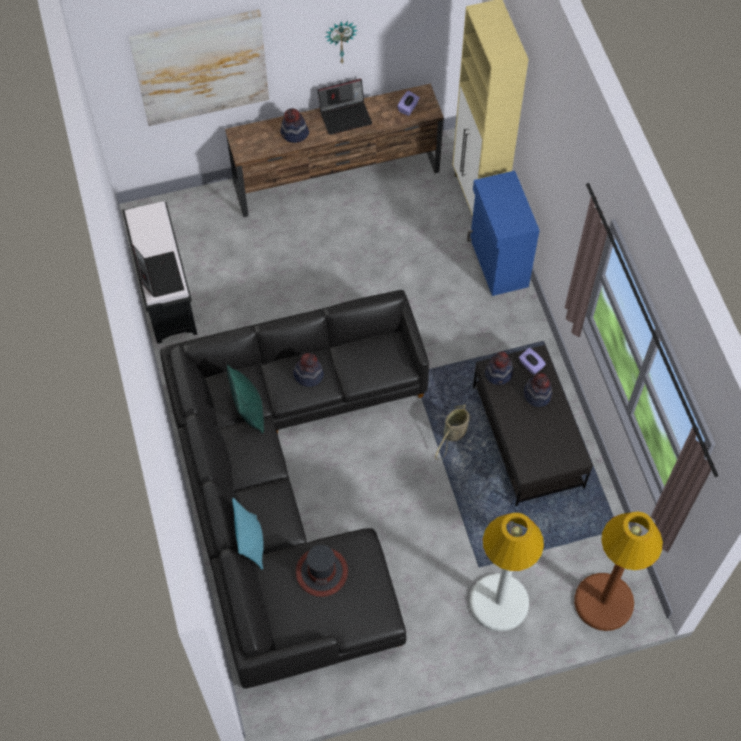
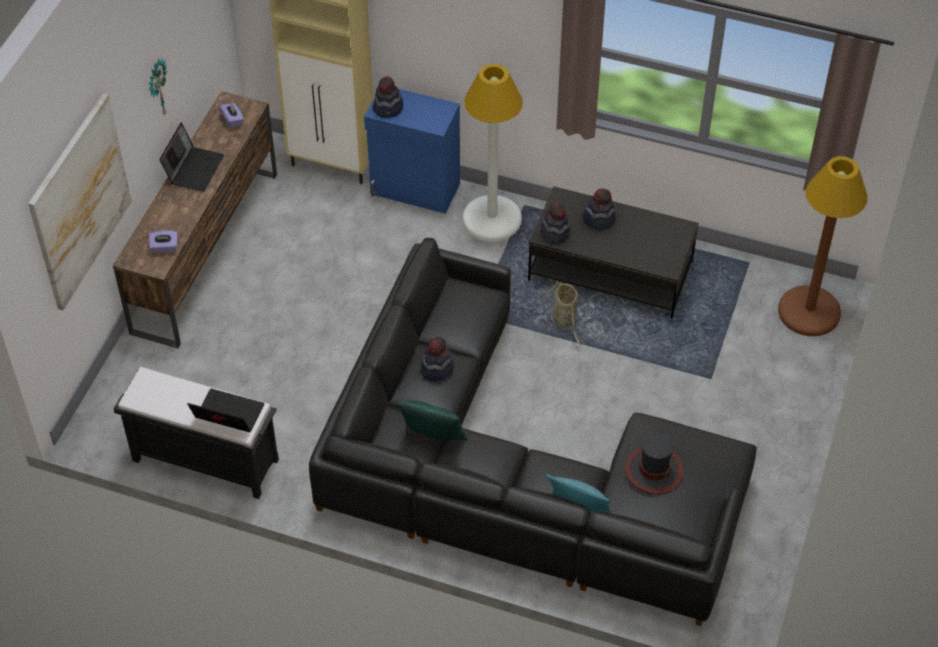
camera: 55 degrees left, 10 degrees down
(294, 134) = (175, 216): hat -> hat (388, 108)
(499, 602) = (756, 384): white floor lamp -> white floor lamp (492, 219)
(531, 365) = (566, 207): purple tissue box -> purple tissue box (164, 248)

